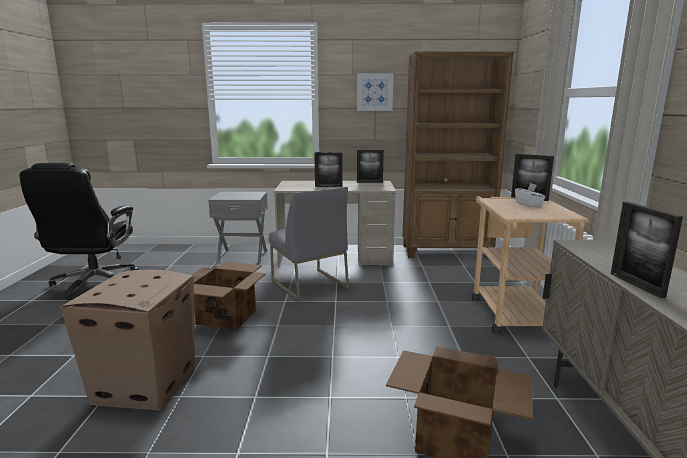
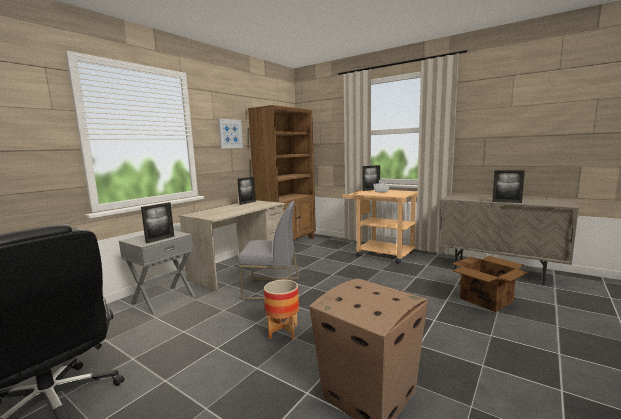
camera: 55 degrees left, 5 degrees down
(227, 316) = (283, 331): cardboard box -> planter
(328, 186) = (236, 210): picture frame -> picture frame (160, 239)

